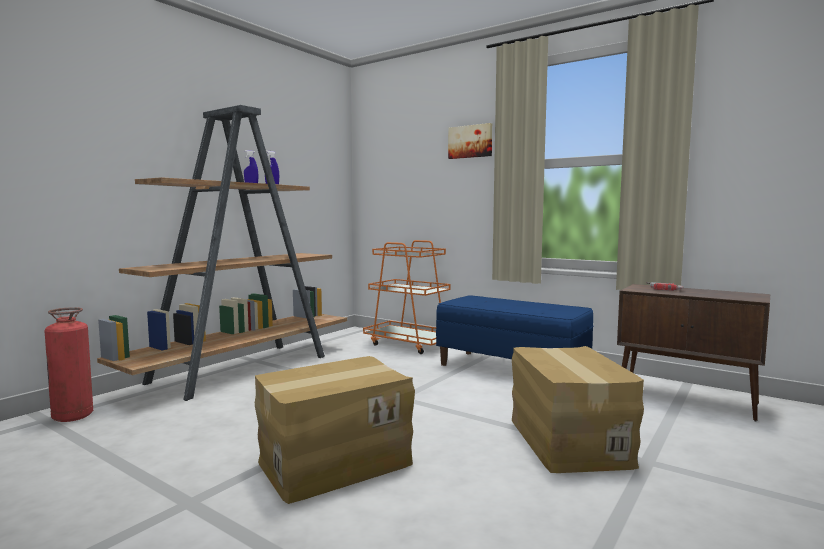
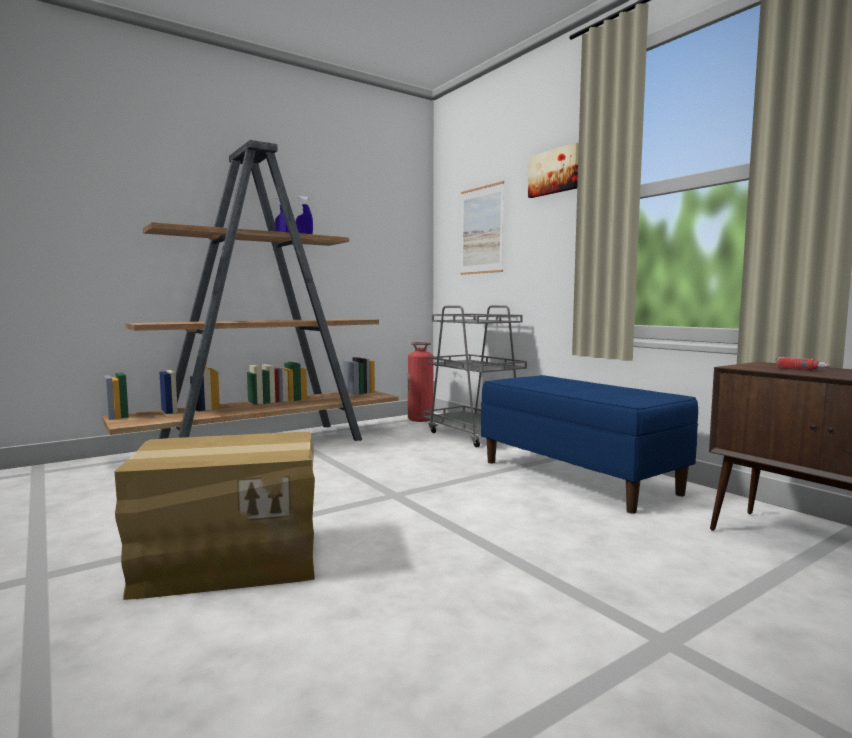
camera: 20 degrees right, 0 degrees up
(73, 416) = (62, 472): fire extinguisher -> fire extinguisher (420, 420)
(403, 179) = (481, 230): none -> picture
(409, 344) = (475, 435): orange cart -> grey cart
(566, 441) = (559, 585): cardboard box -> none

